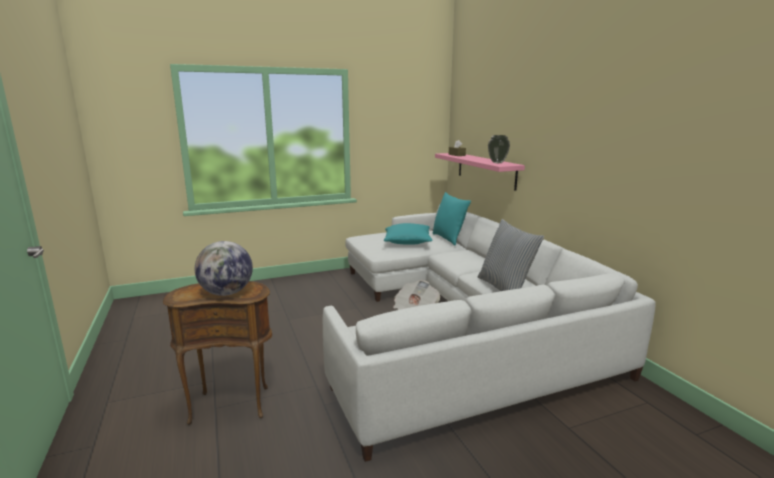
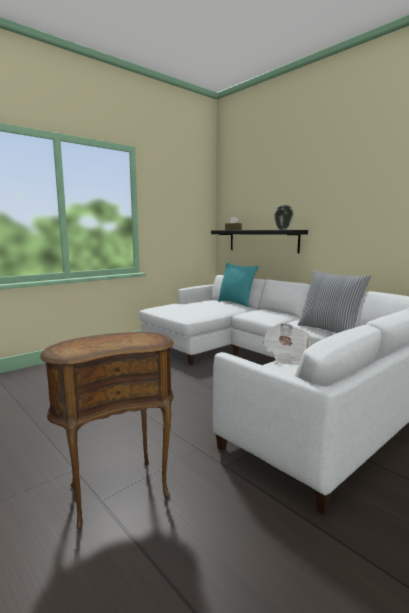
camera: 20 degrees left, 5 degrees down
(227, 293) = (124, 343): globe -> none
(407, 242) = (205, 307): turquoise pillow -> none
(485, 170) = (262, 241): pink shelf -> black shelf

